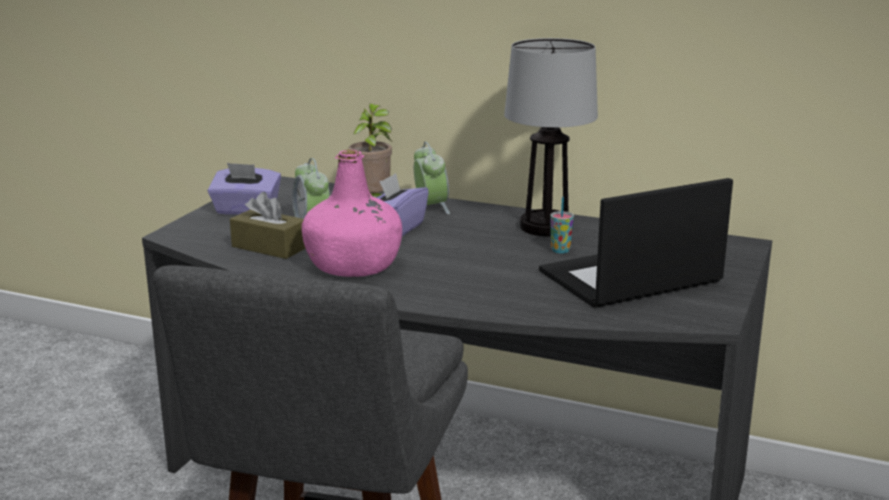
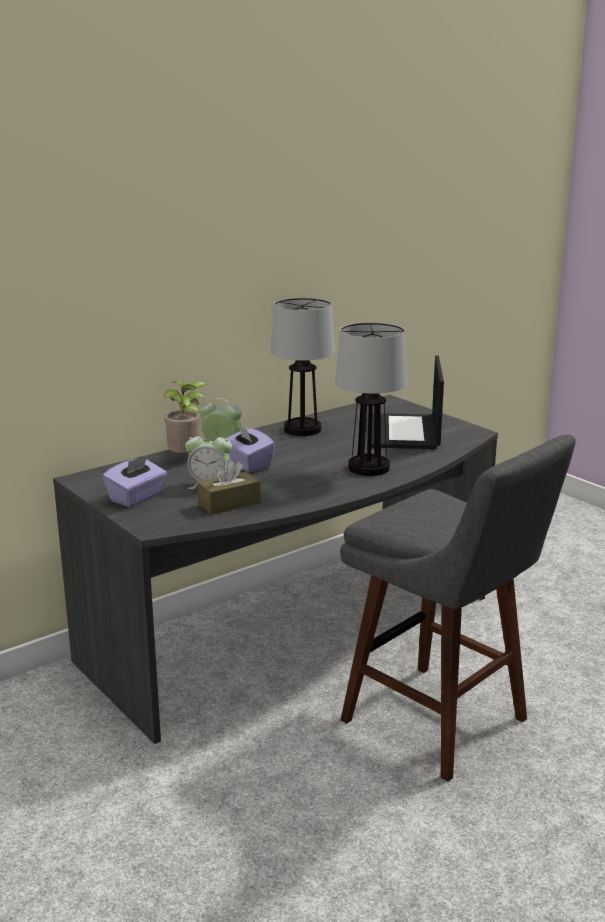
camera: 60 degrees left, 0 degrees up
(354, 265) = (299, 487): pink bottle -> none
(465, 285) = (368, 467): none -> table lamp
(560, 250) = (345, 436): cup -> none

